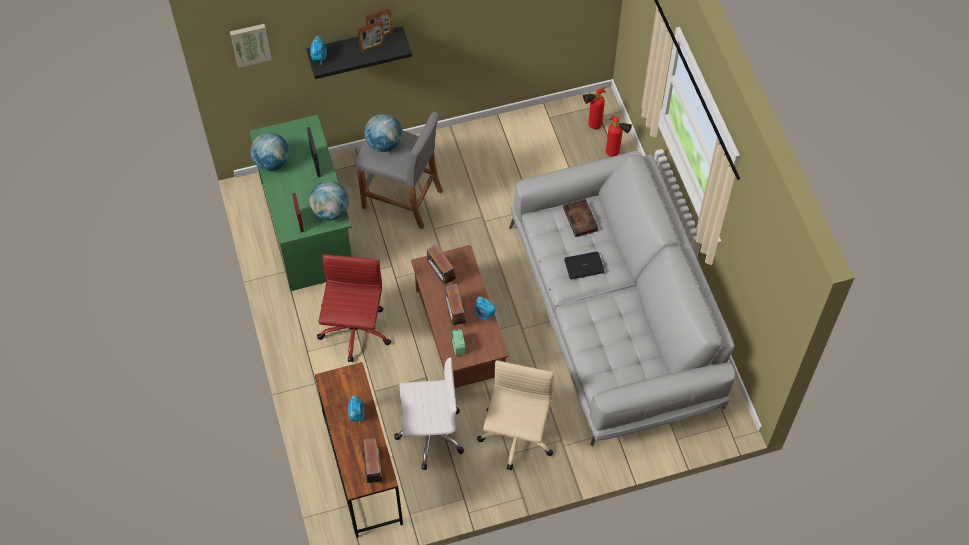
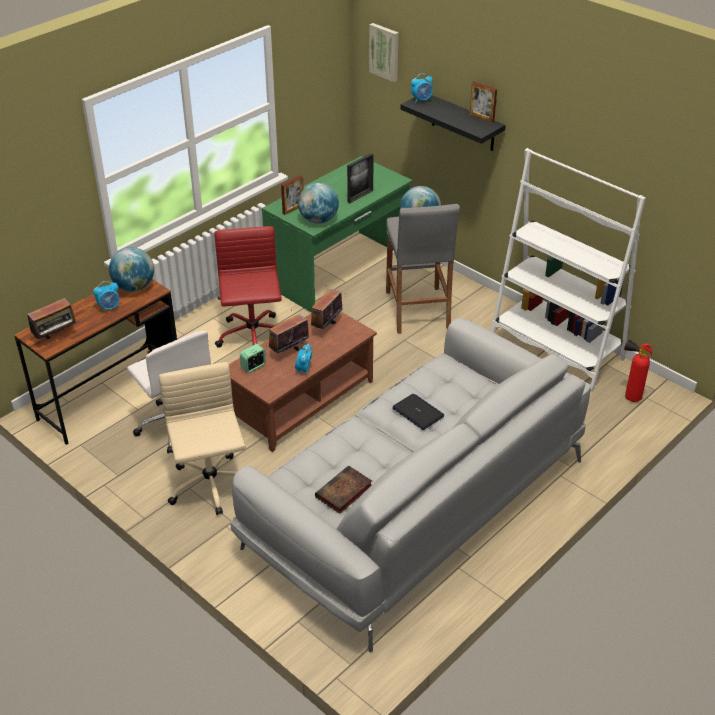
camera: 60 degrees right, 20 degrees down
(272, 162) = (340, 176): globe -> globe (134, 287)
(355, 332) = (253, 336): red office chair -> red office chair turned 75 degrees counterclockwise
(372, 46) = (464, 118): picture frame -> none
(511, 136) = (556, 348): none -> white bookcase
(516, 438) = (211, 486): beige office chair -> beige office chair turned 90 degrees counterclockwise
(581, 220) = (471, 389): book -> book (343, 493)
(615, 154) = (614, 426): fire extinguisher -> none

